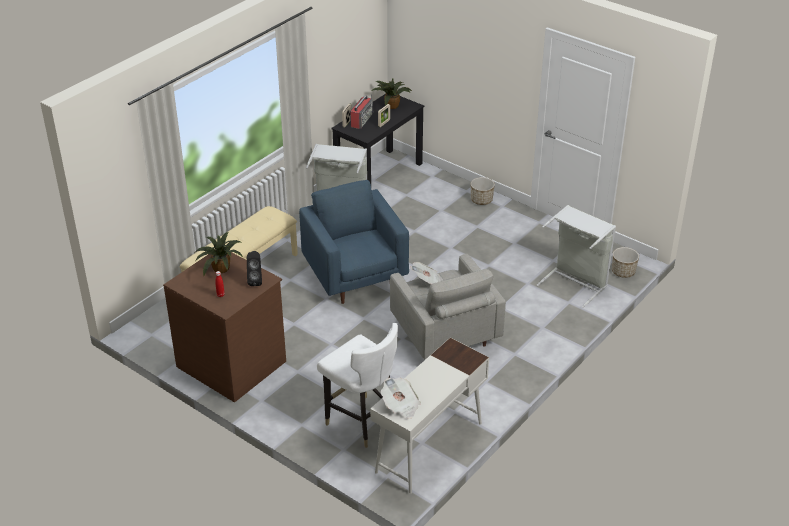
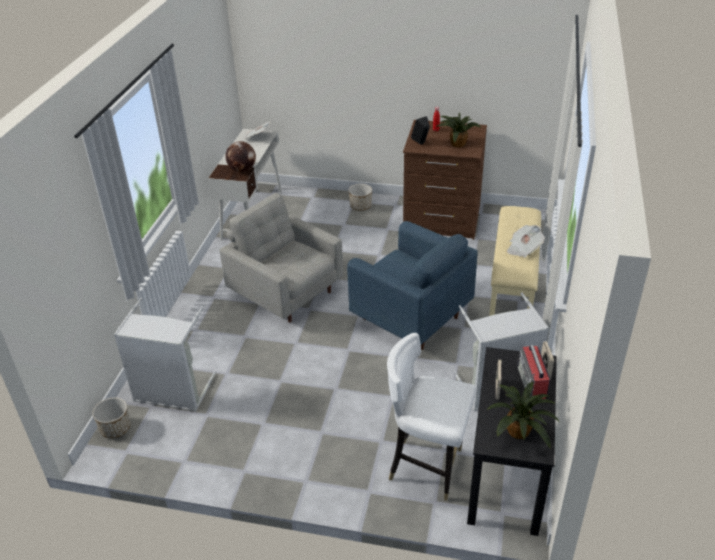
camera: 155 degrees right, 0 degrees up
(361, 422) = (311, 214): white chair -> white chair (427, 467)
(427, 281) = (309, 263): newspaper -> newspaper (523, 249)
(446, 356) = (242, 169): none -> globe
(481, 200) = (339, 481): planter -> planter (360, 206)

